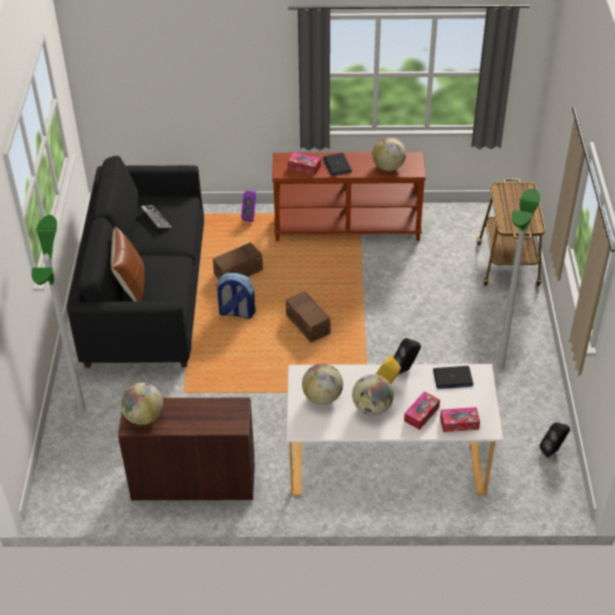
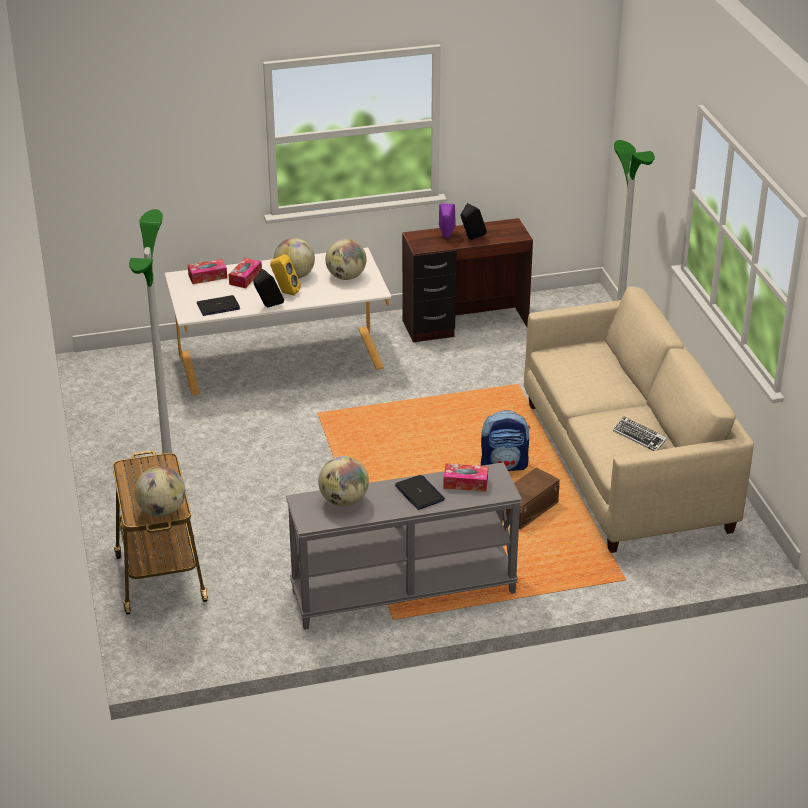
camera: 165 degrees right, 10 degrees down
(131, 285) = (613, 365): brown pillow -> none
(144, 417) = (503, 230): globe -> globe (162, 511)
(146, 296) = (626, 466): black sofa -> beige sofa
(251, 216) = (553, 587): purple speaker -> purple speaker (446, 237)
(308, 324) = (410, 466): brown storage box -> none
(347, 228) = (403, 593): brown console table -> grey console table
(553, 451) = (109, 394): black speaker -> black speaker (471, 239)

